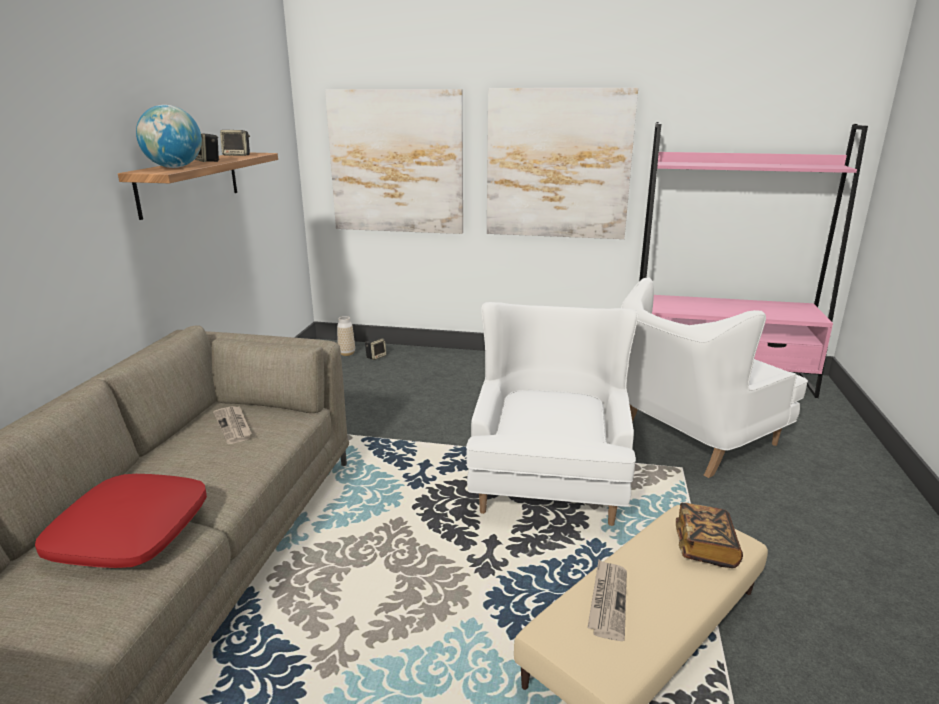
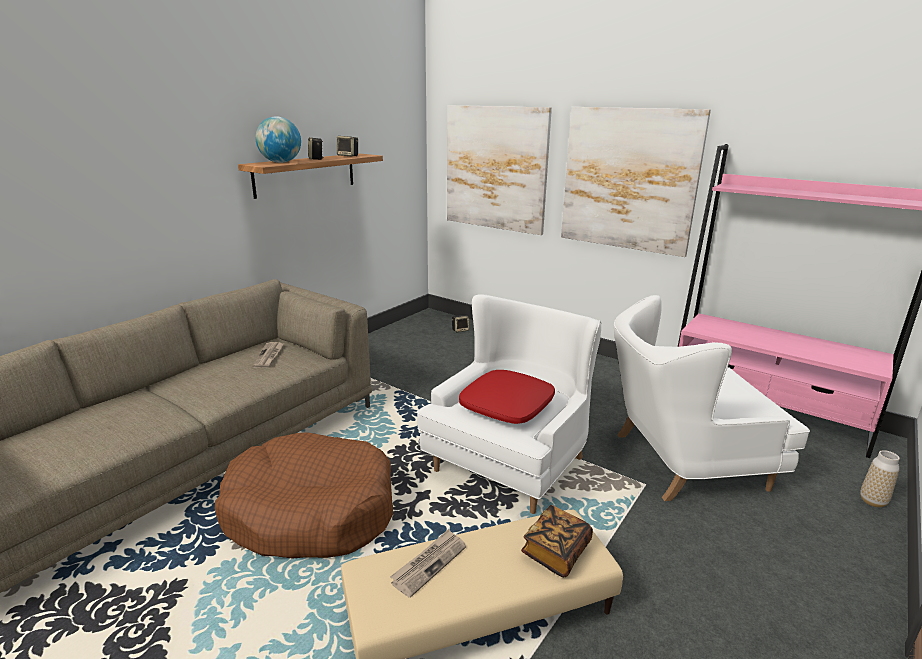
camera: 25 degrees right, 0 degrees up
(130, 533) = (148, 409): red pillow -> red pillow (506, 406)
(347, 353) = (440, 323): vase -> vase (872, 501)
(381, 602) = (310, 512): none -> brown dog bed

